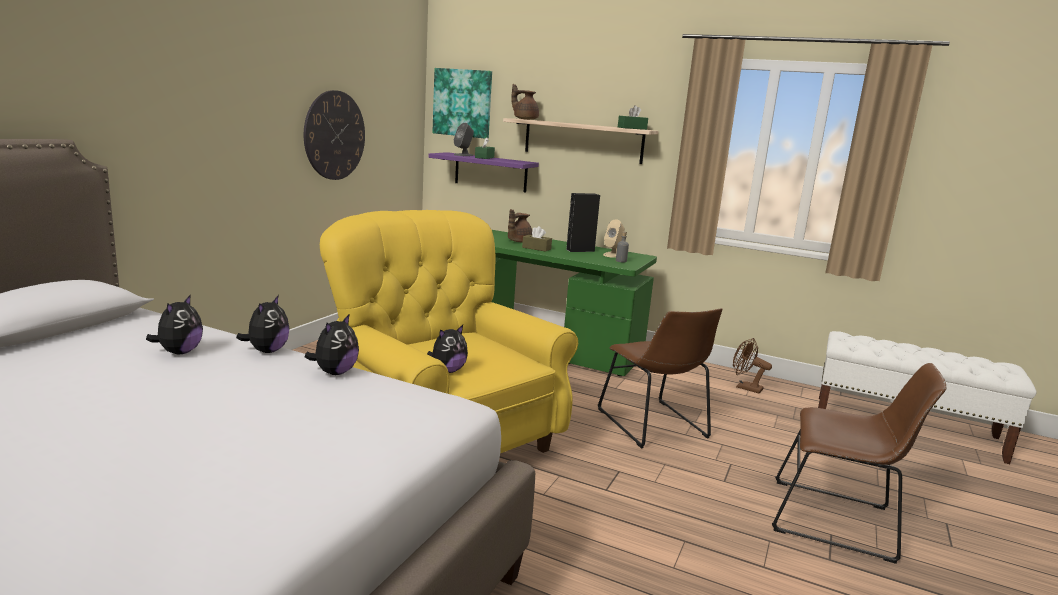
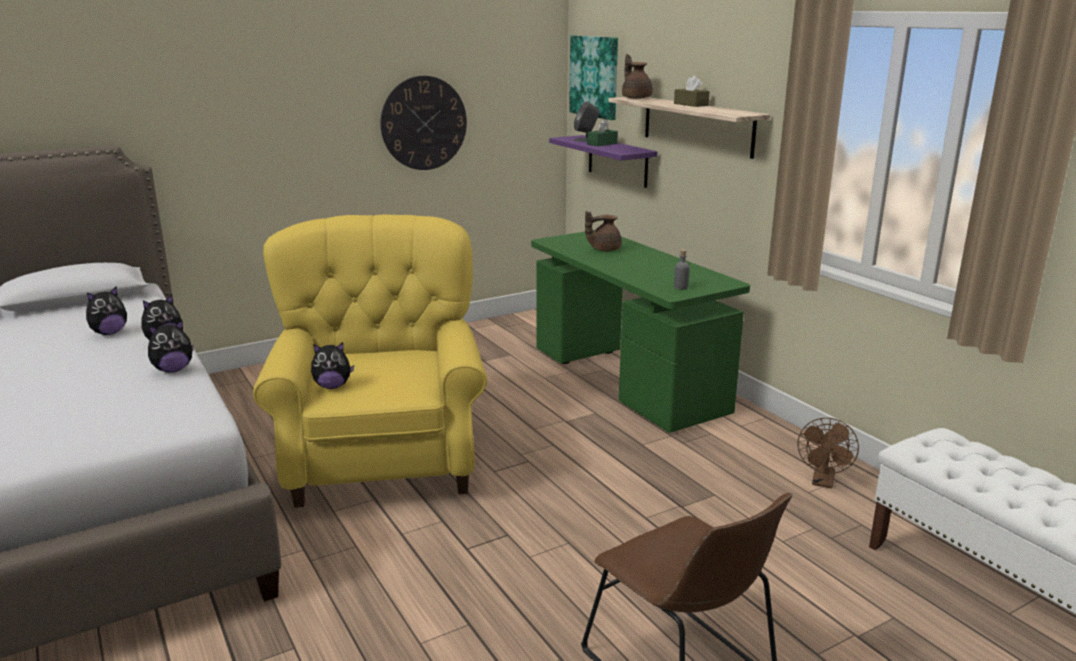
camera: 35 degrees right, 5 degrees up
(536, 248) = (606, 260): brown tissue box -> brown tissue box (691, 104)
(580, 250) = (657, 267): black speaker -> none
(613, 255) = (689, 277): beige speaker -> none
(632, 128) = (732, 112): green tissue box -> none
(654, 425) = (622, 498): brown chair -> none
(745, 387) = (823, 482): brown fan -> brown fan turned 135 degrees counterclockwise

